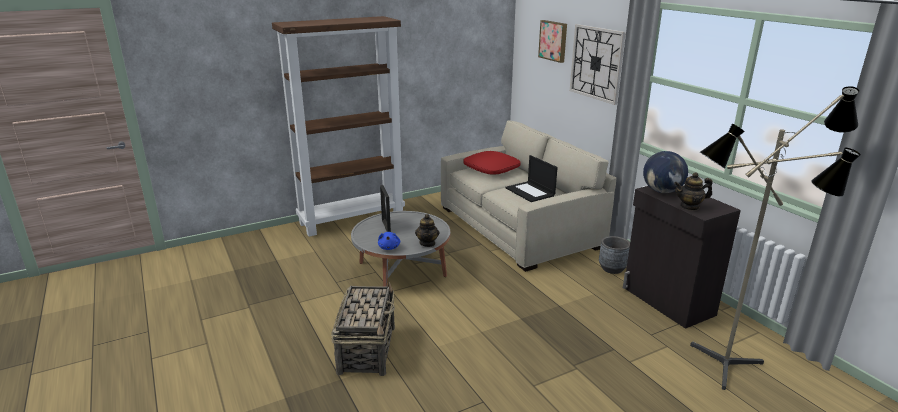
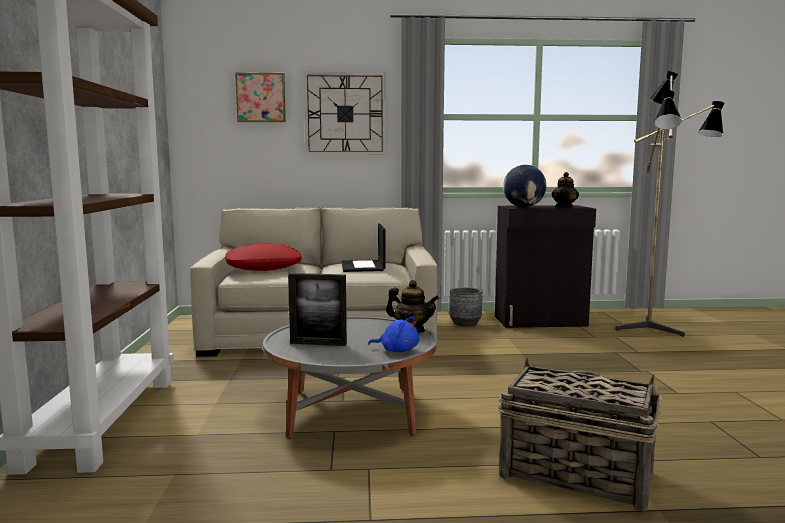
camera: 65 degrees left, 15 degrees down
(530, 192) = (363, 266): laptop -> laptop turned 90 degrees clockwise

